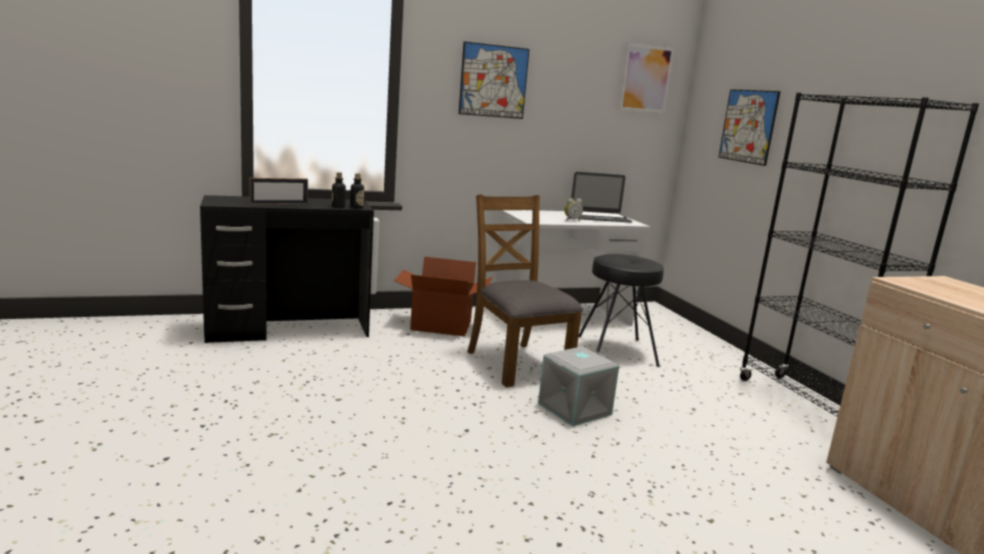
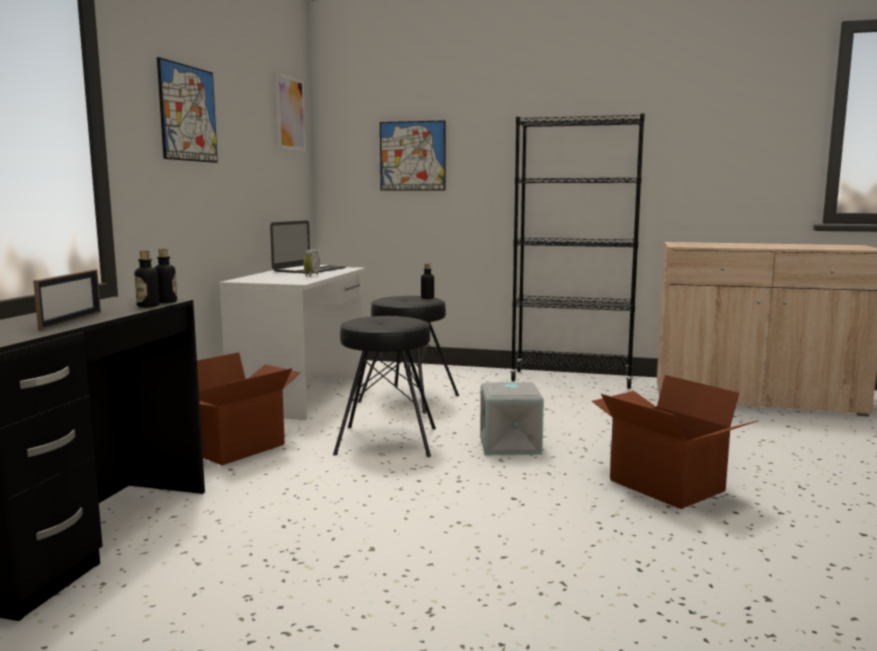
camera: 55 degrees left, 5 degrees down
(516, 363) = (386, 440): brown chair -> black stool
(577, 496) = (665, 486): none -> cardboard box
(645, 264) = (427, 298): none -> bottle

